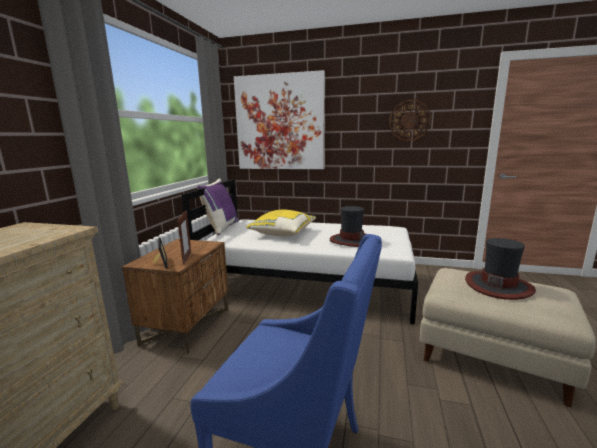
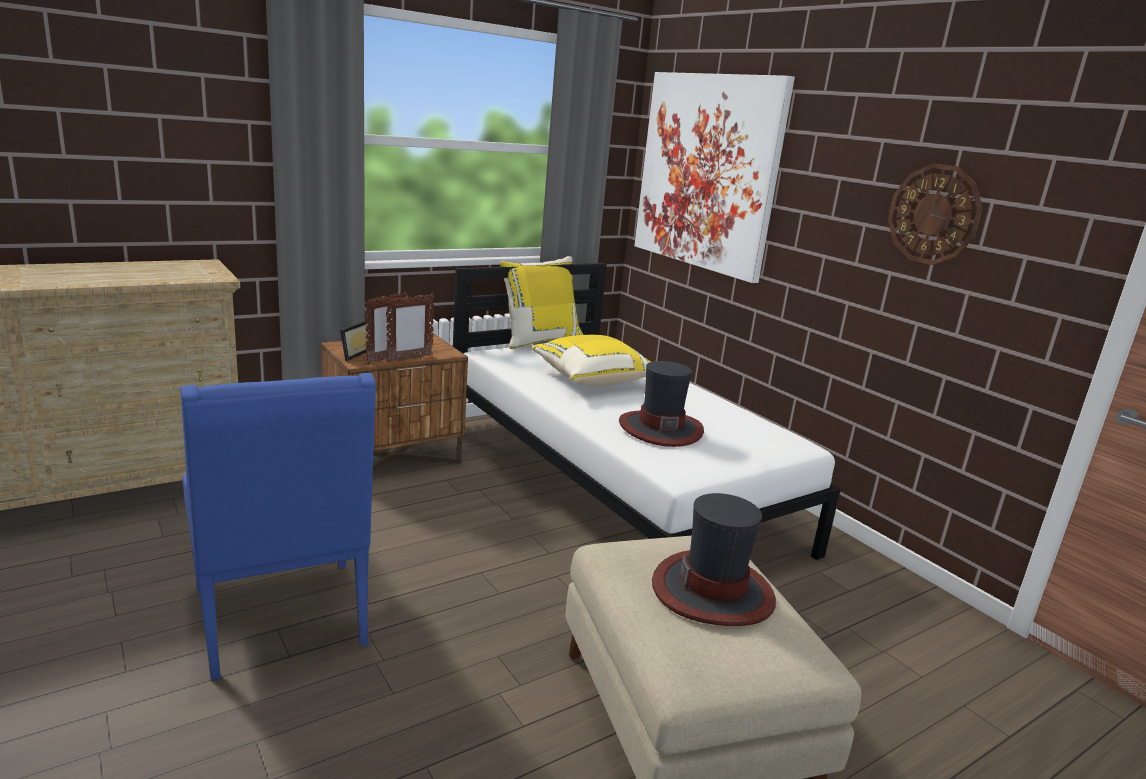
camera: 40 degrees right, 5 degrees up
(199, 253) = (409, 359): none -> picture frame
(221, 227) = (540, 340): purple pillow -> yellow pillow

